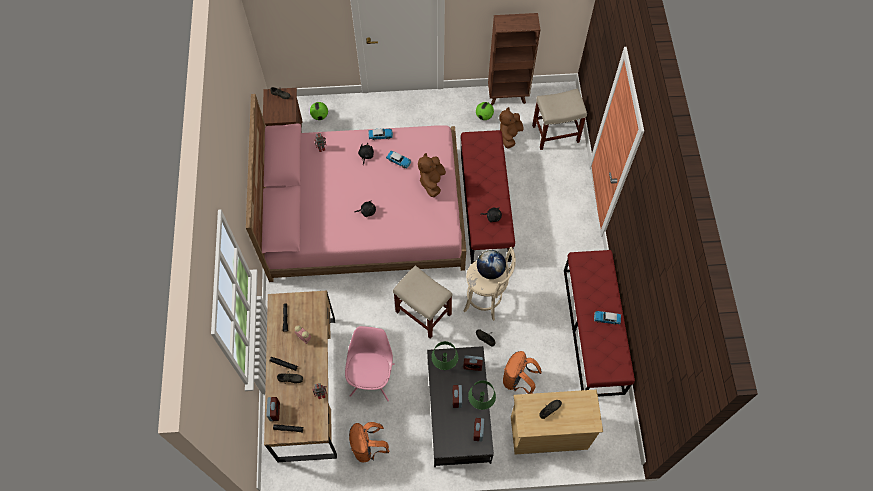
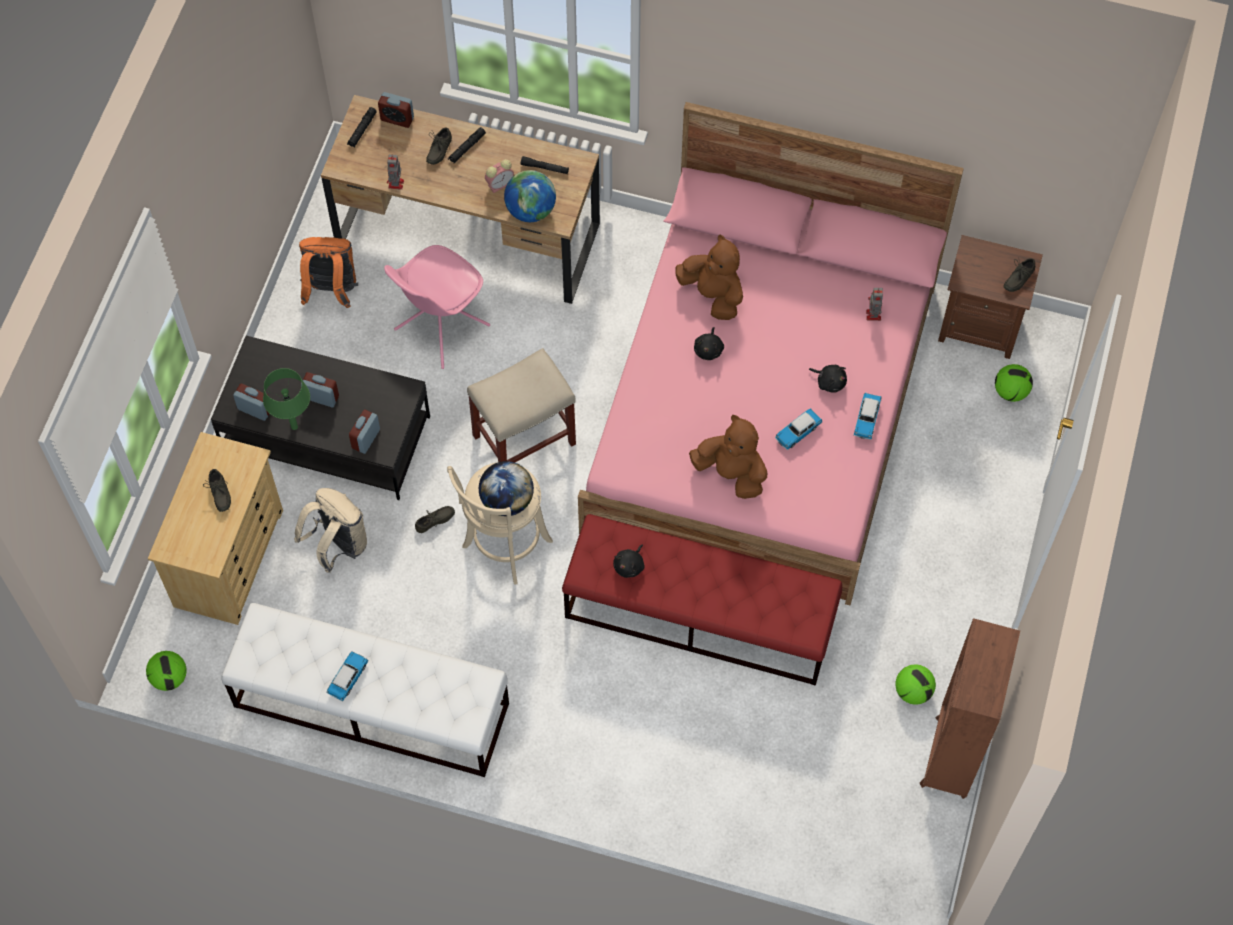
camera: 110 degrees right, 0 degrees up
(316, 315) = (530, 210): none -> globe
(372, 378) = (440, 328): pink chair -> pink chair turned 105 degrees clockwise
(444, 368) = (381, 396): green table lamp -> none
(509, 135) = (848, 722): brown plush toy -> brown plush toy (712, 294)
(518, 380) = (338, 545): orange backpack -> beige backpack
(555, 134) = (821, 814): beige stool -> none
(593, 331) = (370, 705): red bench -> white bench
(625, 433) = (169, 678): none -> football

